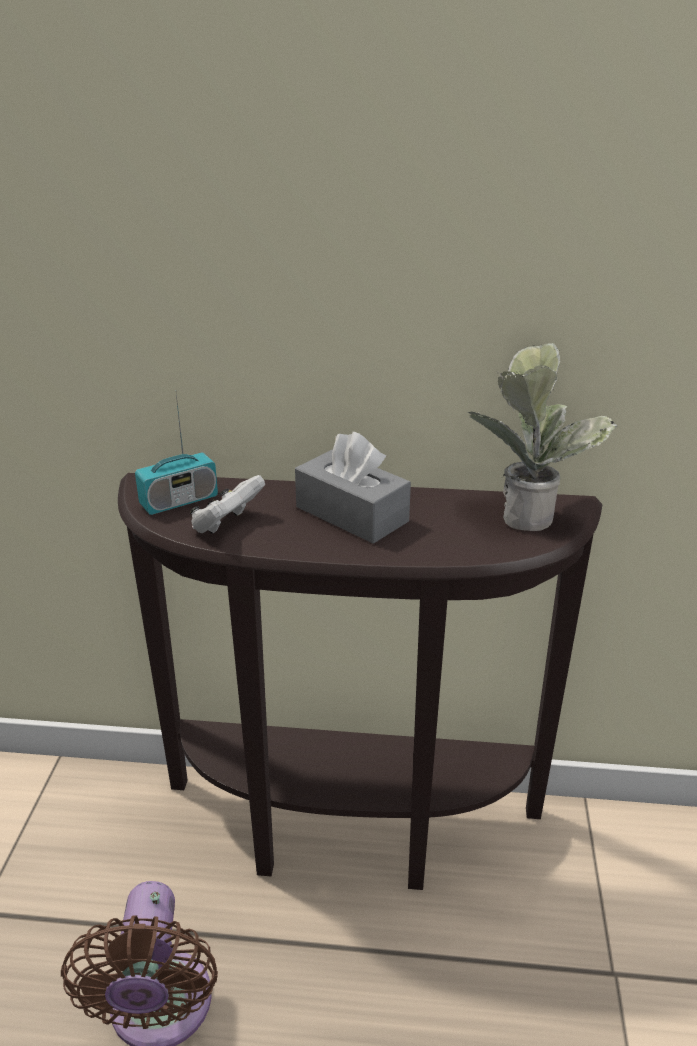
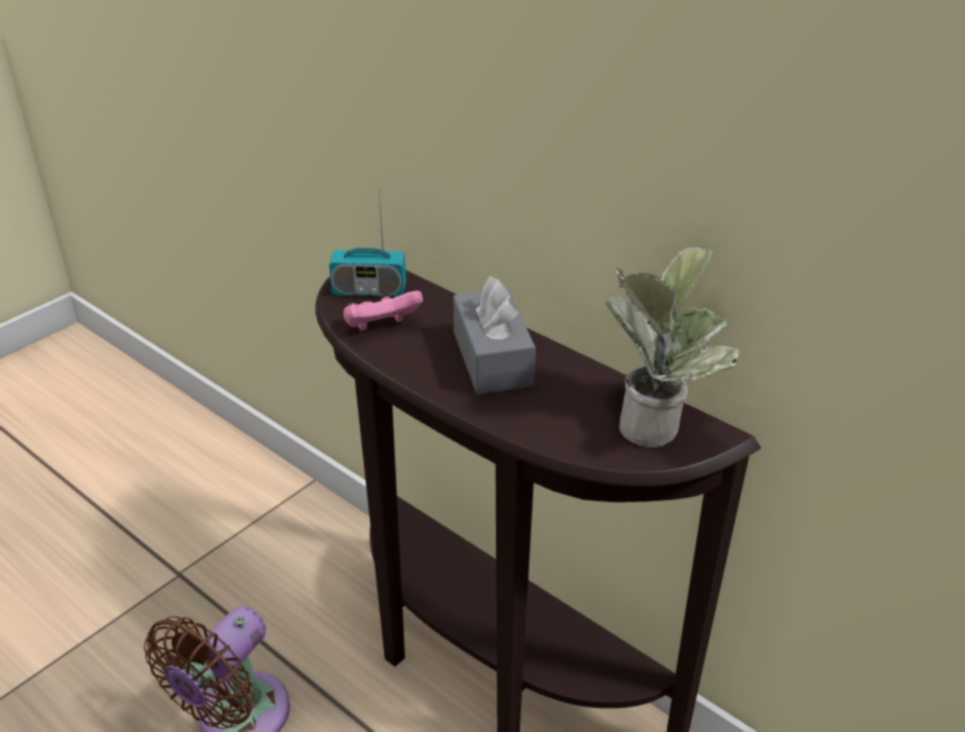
camera: 35 degrees right, 5 degrees up
(227, 525) = (381, 327): white game controller -> pink game controller

